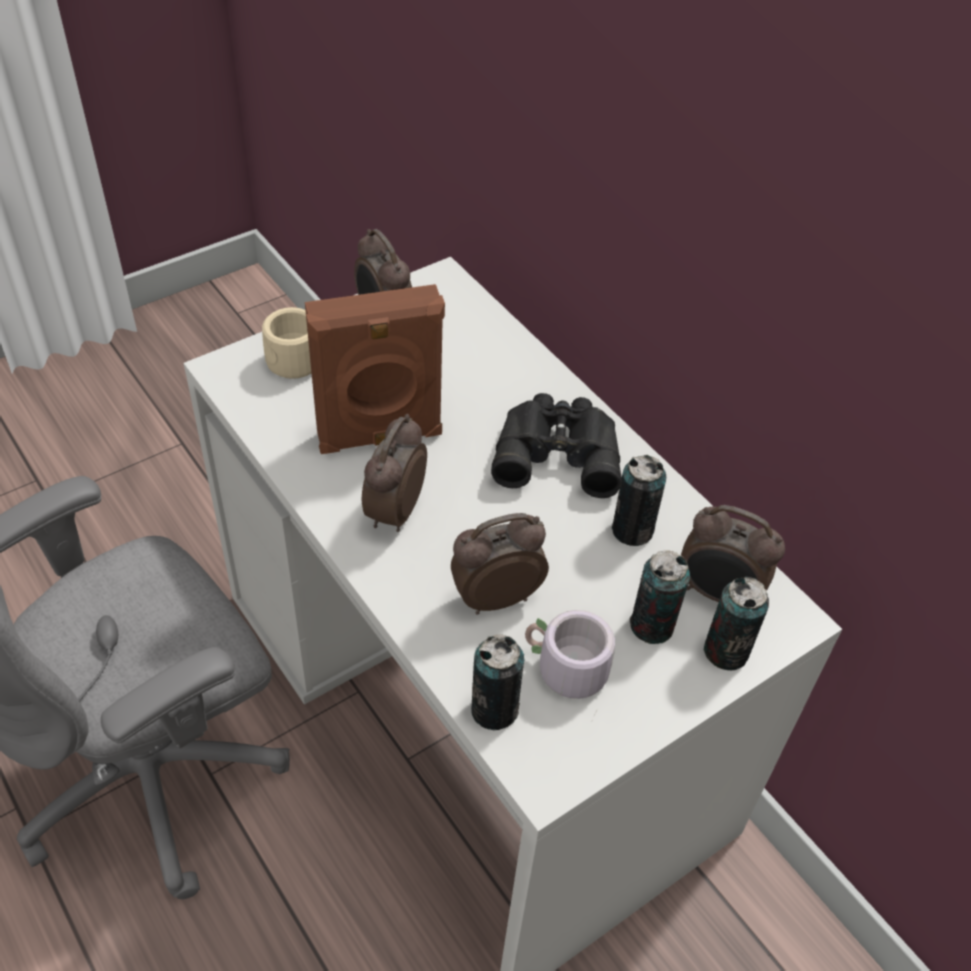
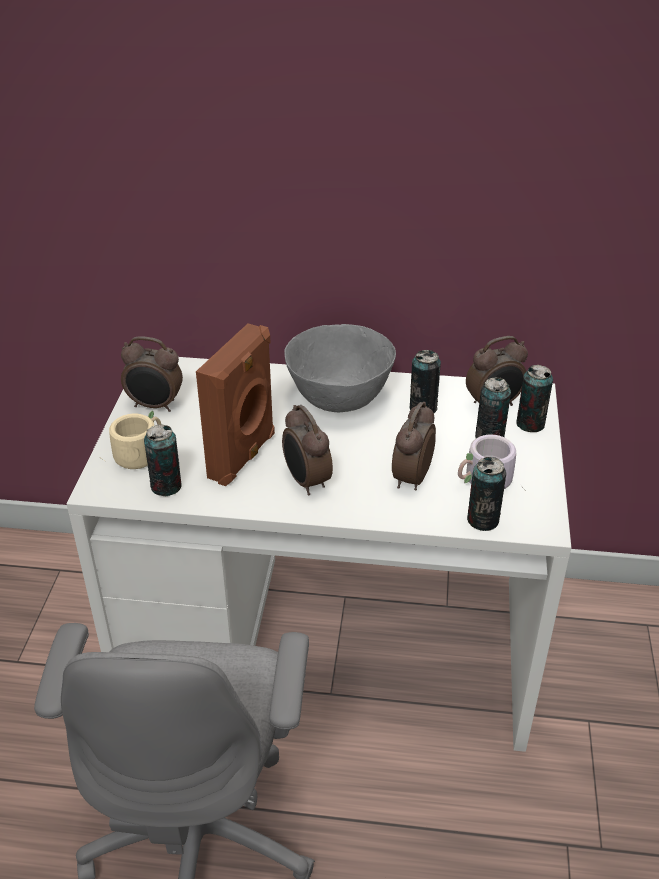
camera: 45 degrees left, 10 degrees down
(275, 412) = (166, 486): none -> can
(557, 450) = (338, 401): black binoculars -> grey bowl

